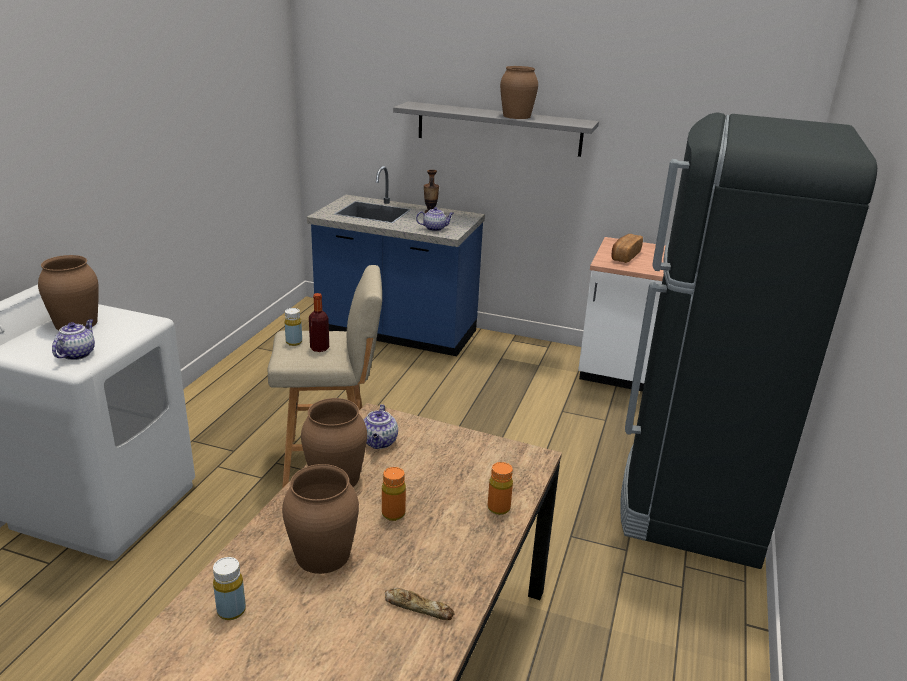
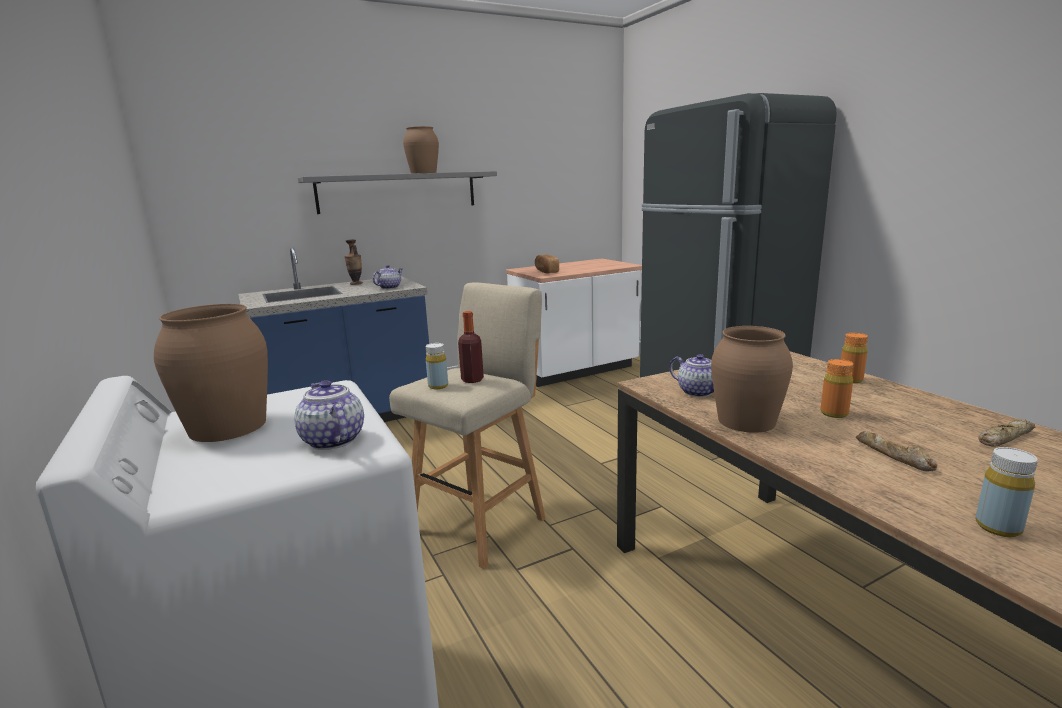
camera: 45 degrees left, 10 degrees down
(323, 554) = (893, 456): brown vase -> bread

